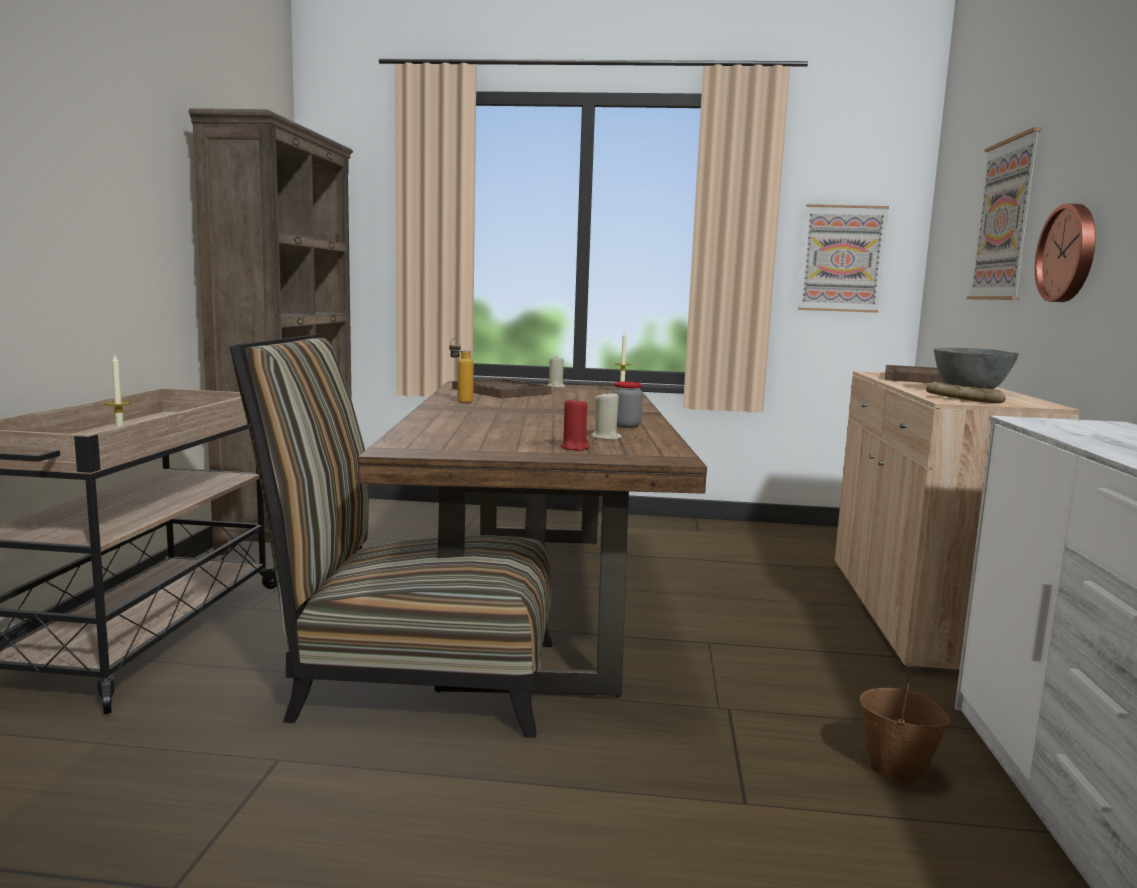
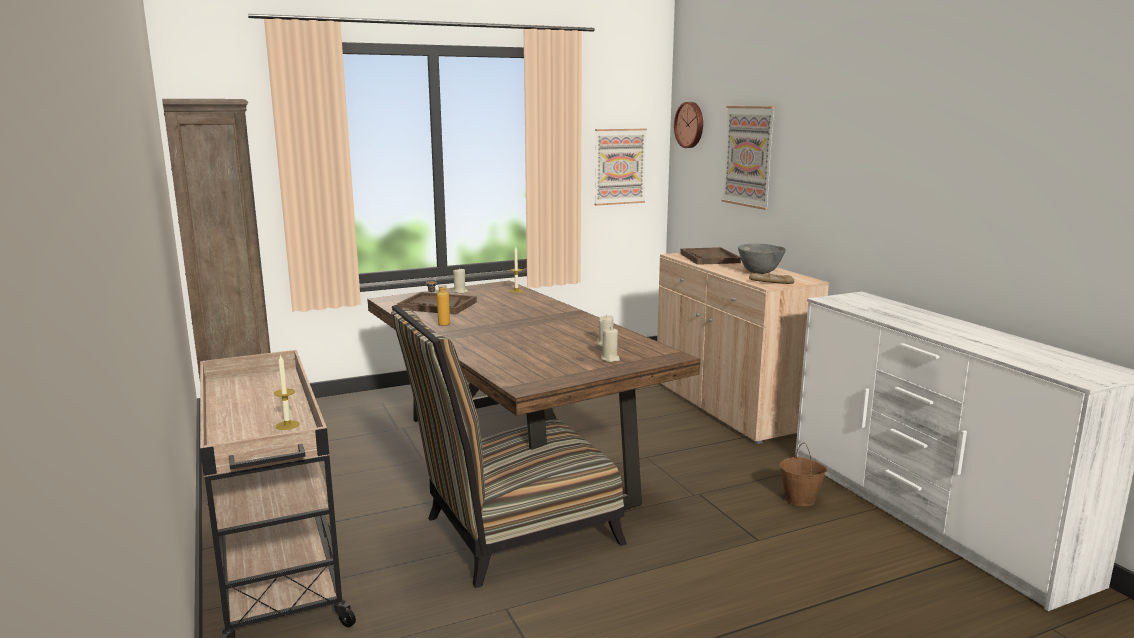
camera: 30 degrees left, 5 degrees up
(575, 448) = (610, 359): red candle -> beige candle
(625, 426) = (592, 330): jar -> none
(1069, 253) = (807, 190): wall clock -> wall clock (690, 125)

